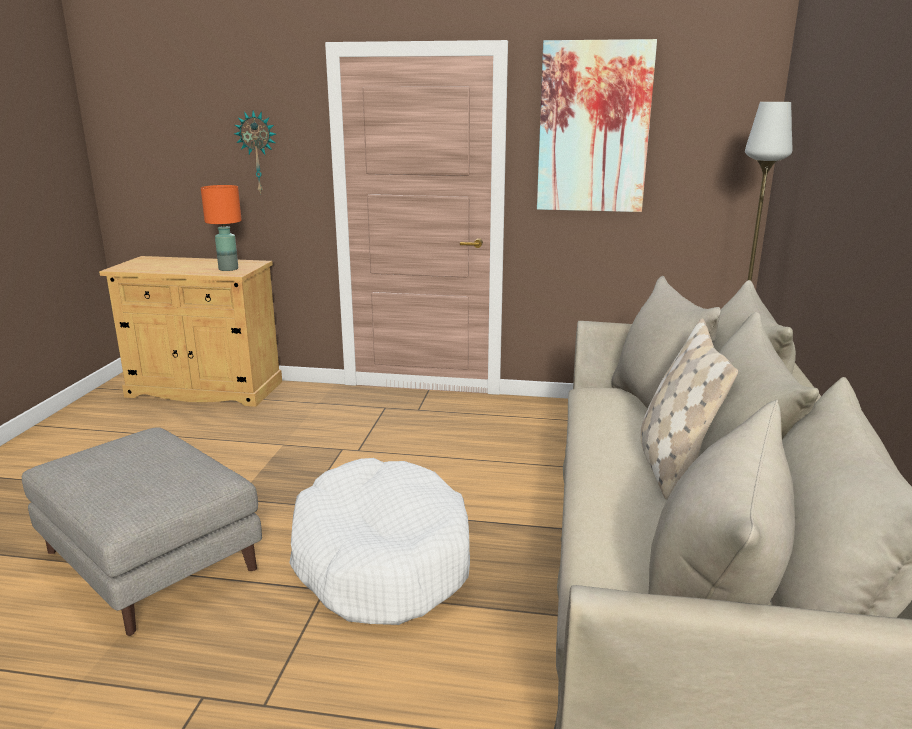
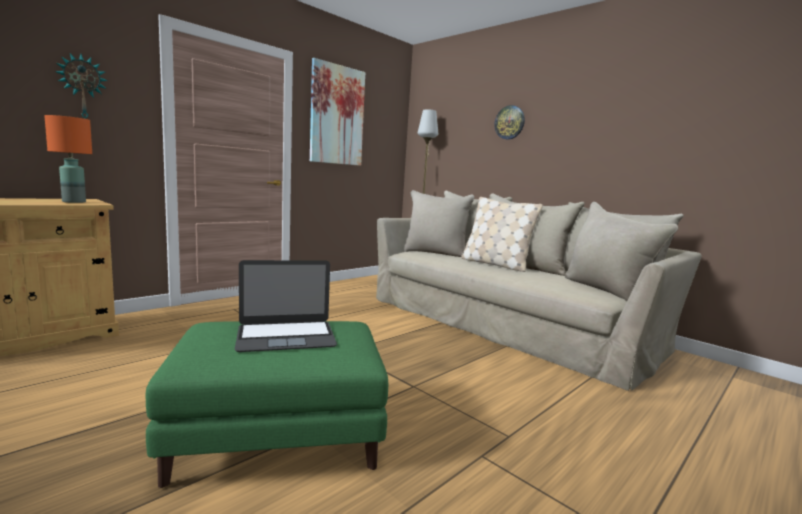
camera: 55 degrees left, 10 degrees down
(141, 469) = (286, 336): none -> laptop
(153, 562) = (280, 435): grey ottoman -> green ottoman
(380, 559) = (405, 363): white dog bed -> none
(863, 144) = (509, 122): none -> wall clock

